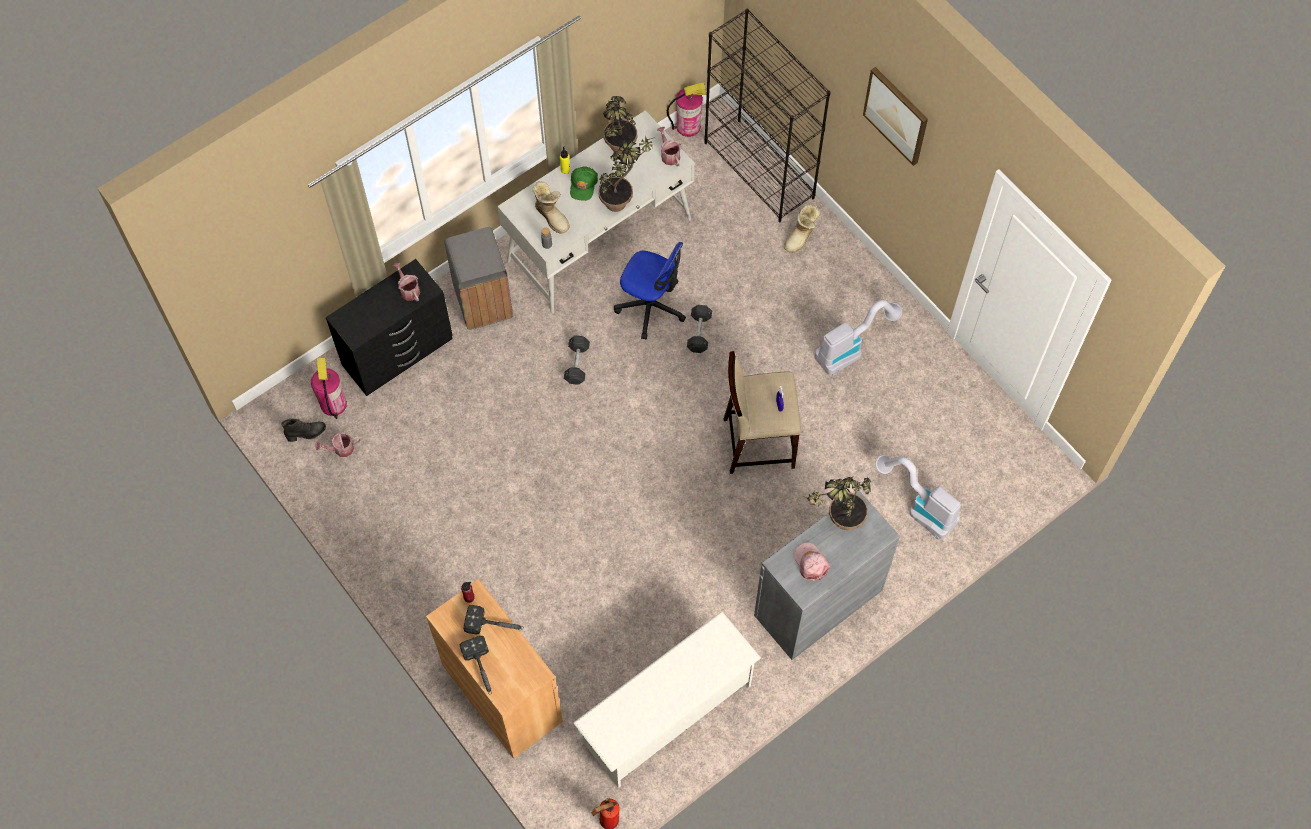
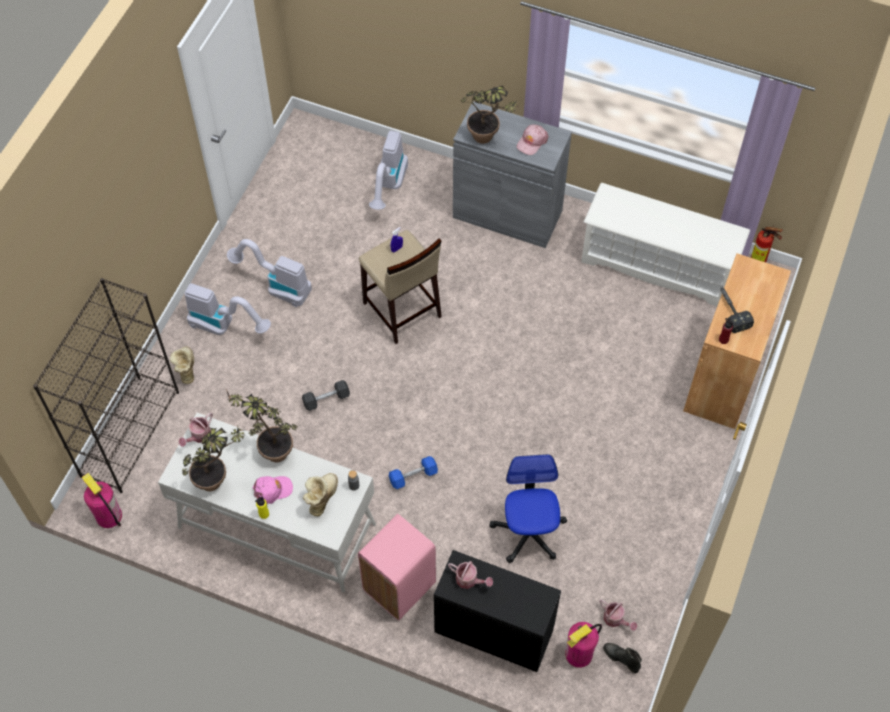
camera: 120 degrees left, 5 degrees down
(408, 289) = (469, 580): watering can -> watering can turned 90 degrees counterclockwise
(481, 669) = (770, 301): hammer -> none
(484, 302) = (398, 586): grey trash can -> pink trash can
(577, 364) = (413, 476): grey dumbbell -> blue dumbbell
(583, 185) = (272, 490): green cap -> pink cap
(651, 306) = (321, 448): office chair -> office chair (528, 532)
(801, 237) = (185, 369): boot -> boot turned 105 degrees counterclockwise
(830, 287) = (225, 326): none -> vacuum cleaner
(896, 115) = (129, 178): picture -> none

